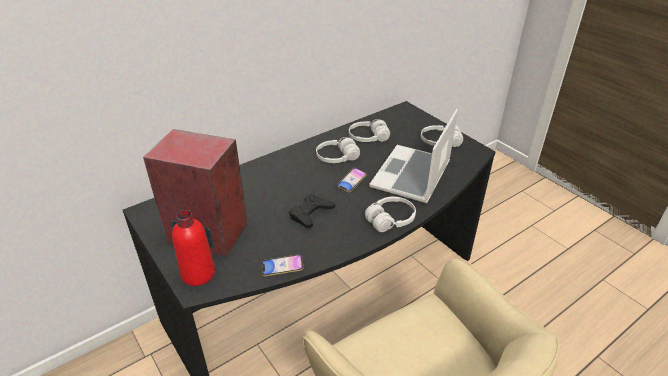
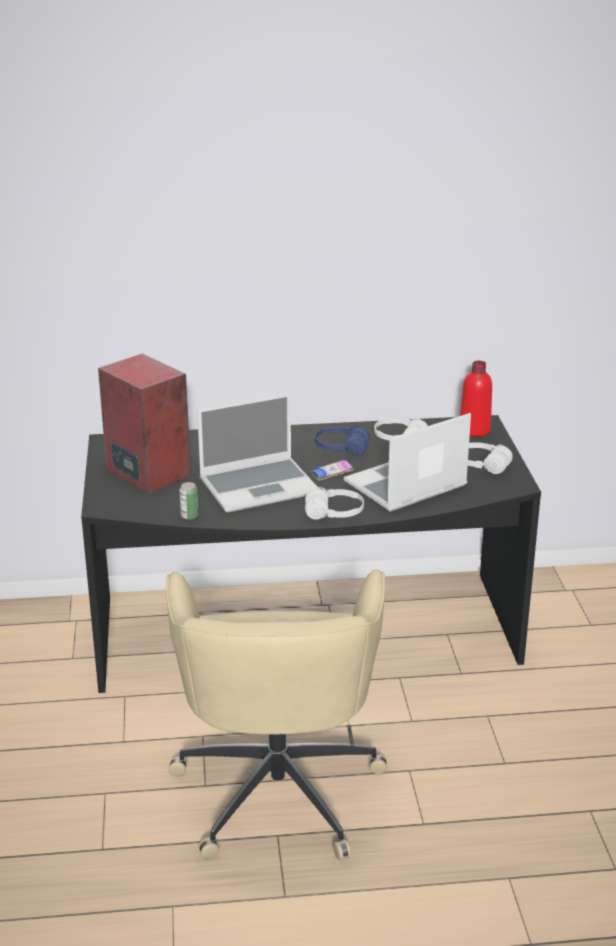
camera: 30 degrees right, 10 degrees down
(198, 274) = (113, 498): red bottle -> red bottle (474, 430)
(282, 267) = (189, 516): phone -> can
(310, 214) = (259, 486): black game controller -> laptop
(337, 158) = (341, 448): white headphones -> blue headphones

